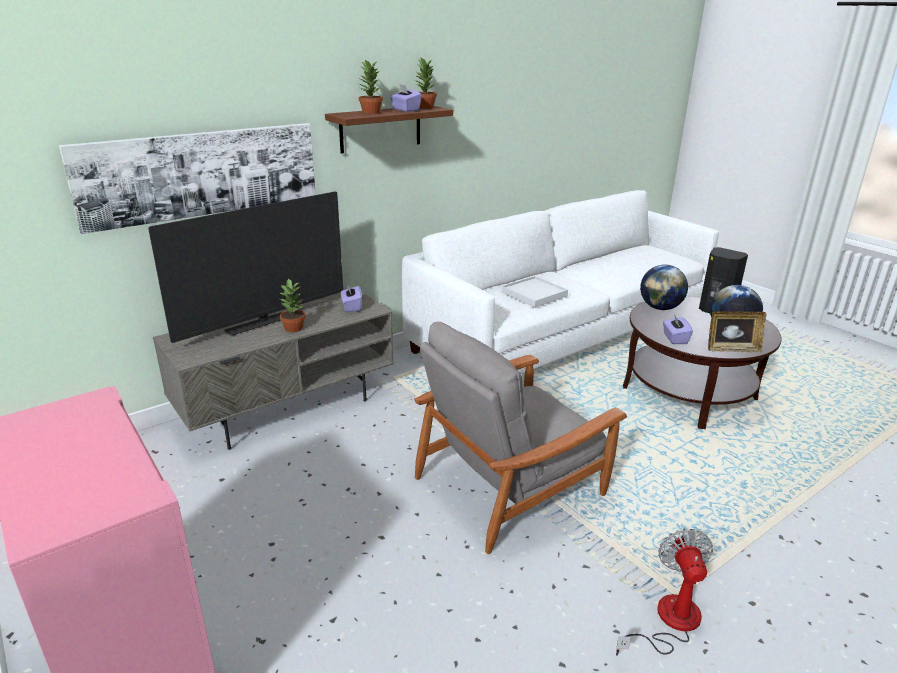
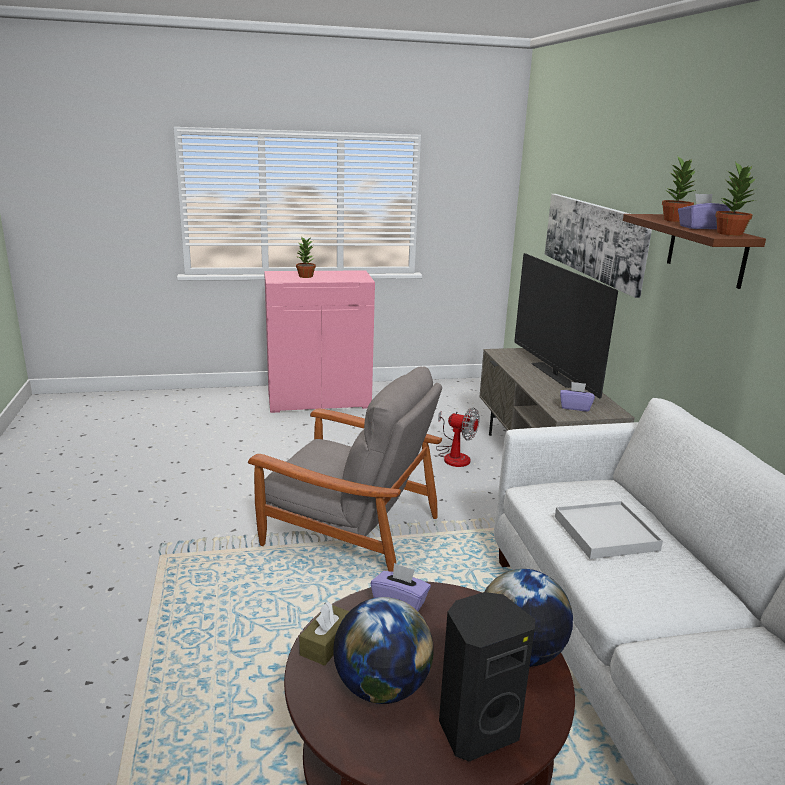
camera: 115 degrees right, 5 degrees down
(294, 328) = (535, 382): potted plant -> potted plant (306, 276)
(511, 486) = (349, 530): grey armchair -> grey armchair turned 120 degrees clockwise
(668, 622) = (153, 541): fan -> fan (454, 456)
(732, 349) = (327, 643): picture frame -> brown tissue box

